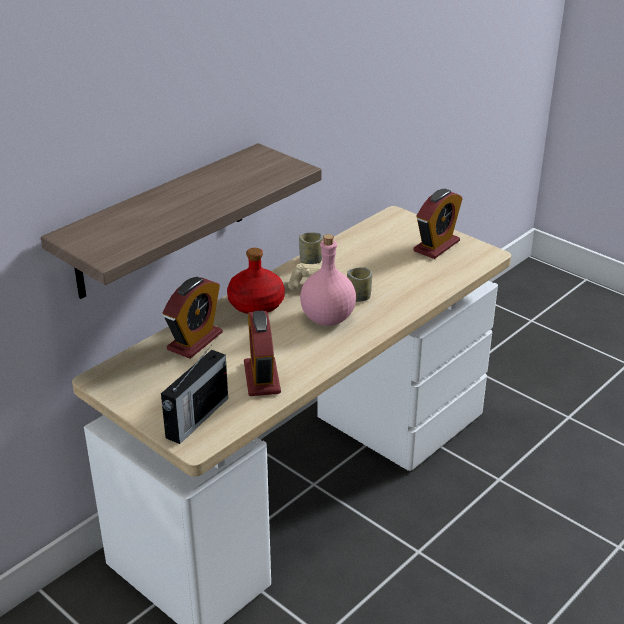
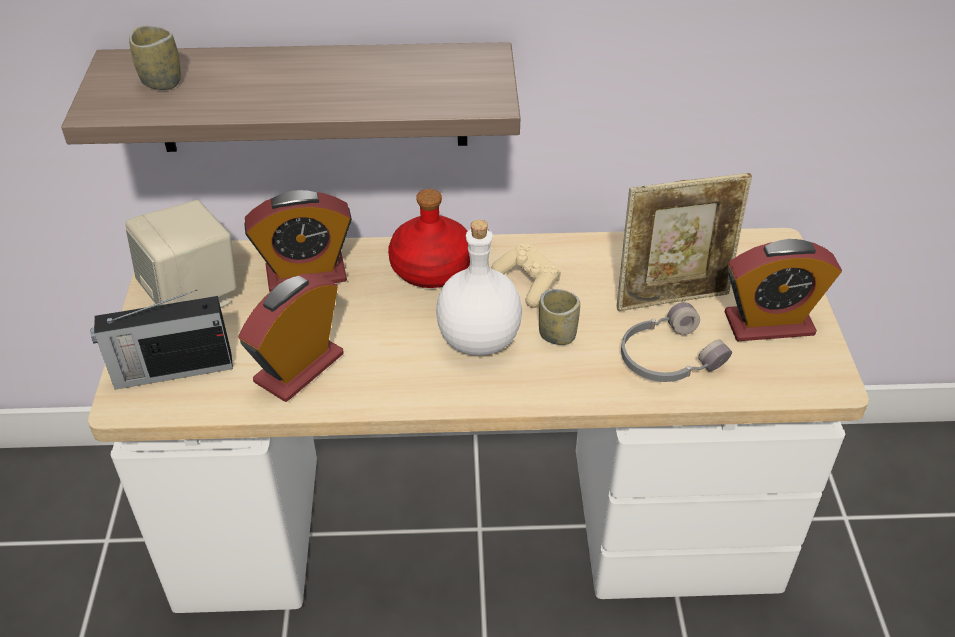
camera: 45 degrees right, 10 degrees up
(150, 385) = (194, 298): none -> beige speaker
(311, 260) = (574, 248): cup -> cup (161, 82)
(327, 318) = (479, 339): pink bottle -> white bottle
(384, 257) = (672, 298): none -> picture frame
(416, 280) = (667, 357): none -> grey headphones

